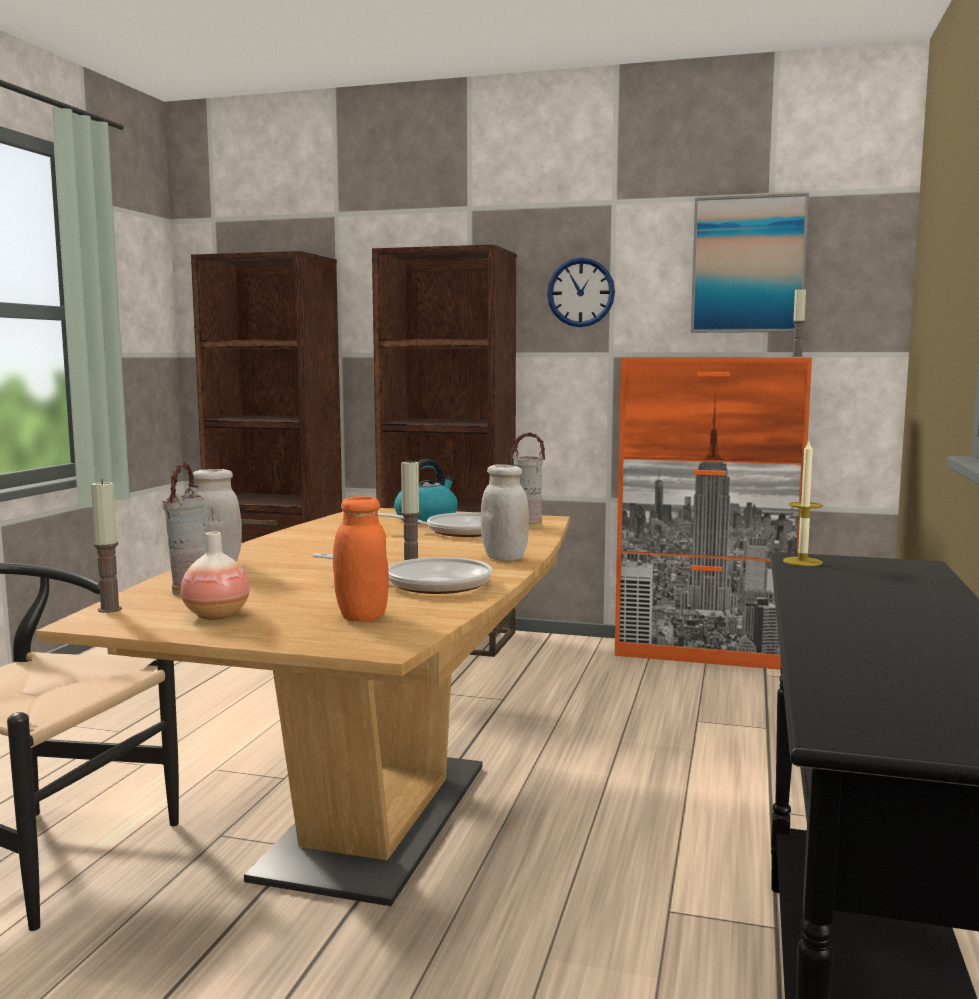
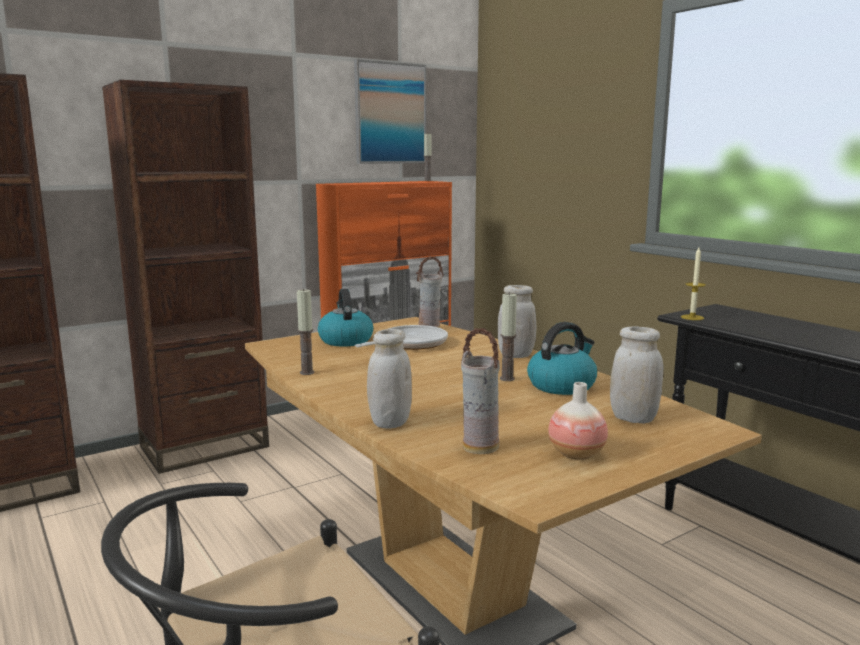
camera: 50 degrees left, 5 degrees up
(110, 609) = (501, 484): candle -> candle (307, 372)
(362, 616) = (633, 418): orange jar -> white jar
(428, 583) = (562, 385): frying pan -> kettle
(581, 292) = (274, 129): wall clock -> none

